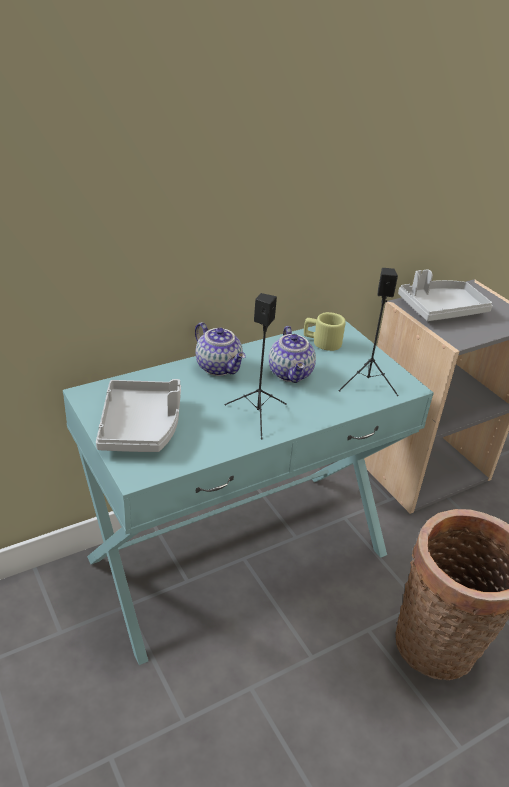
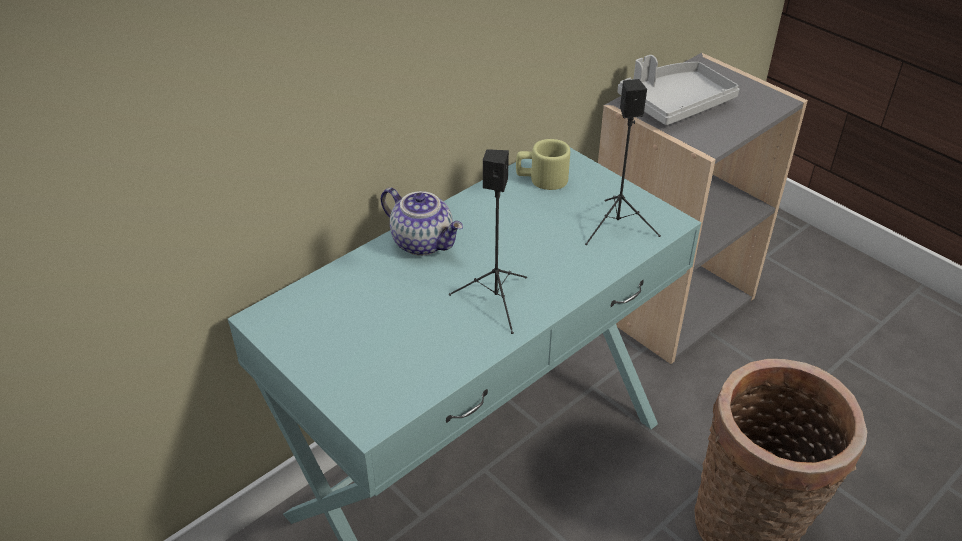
camera: 10 degrees left, 5 degrees up
(141, 426) = (352, 349): grey tray -> none
(291, 373) = (518, 232): teapot -> none

